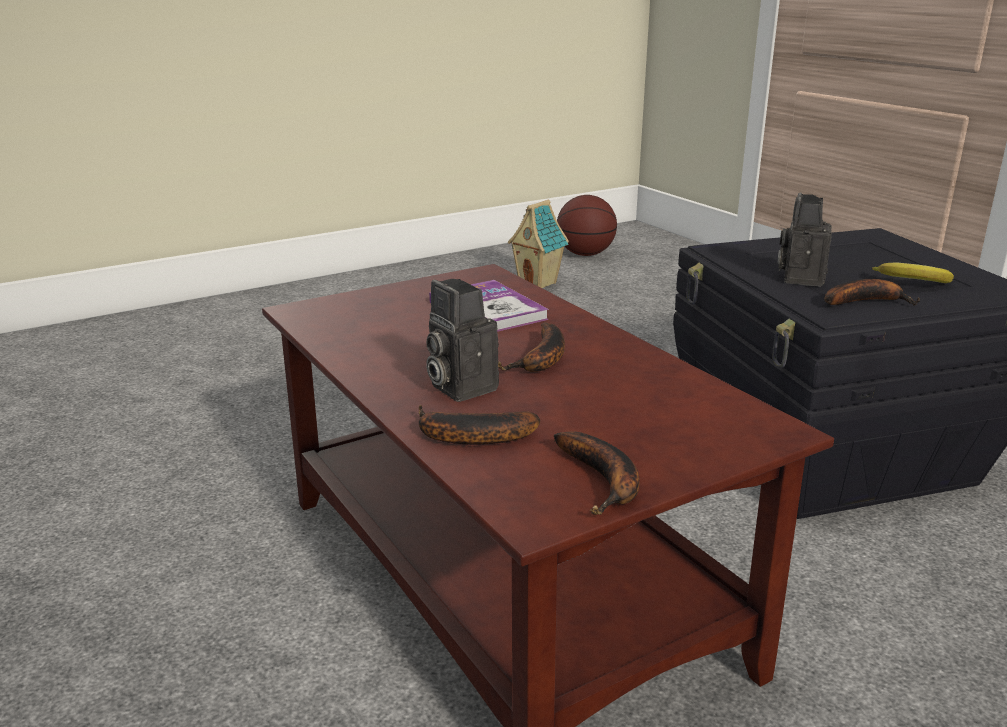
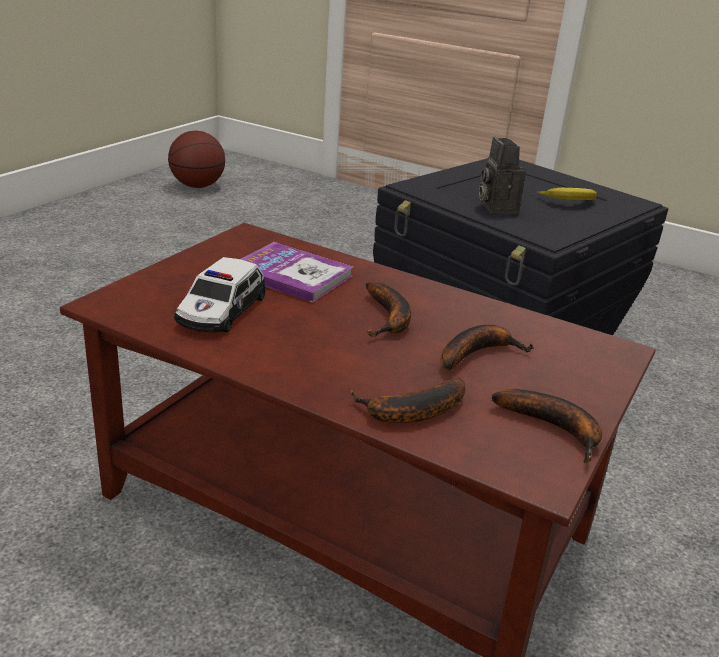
camera: 30 degrees left, 5 degrees up
(388, 329) = (221, 311): none -> toy car
(458, 387) = (349, 361): camera -> none
(538, 283) = (175, 220): toy house -> none
(866, 301) = (558, 222): banana -> banana (477, 353)

